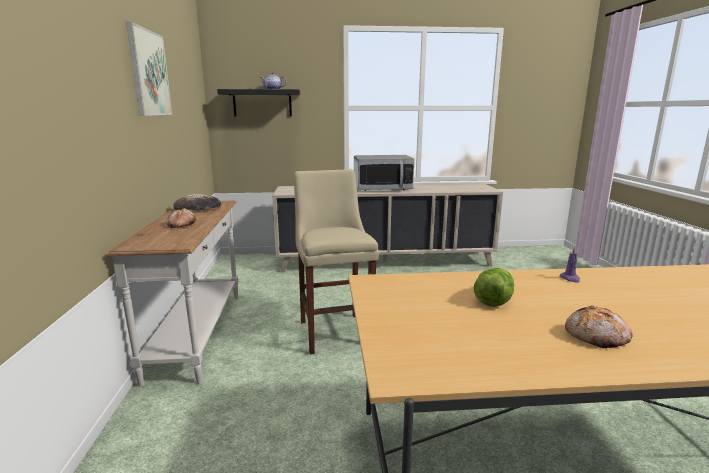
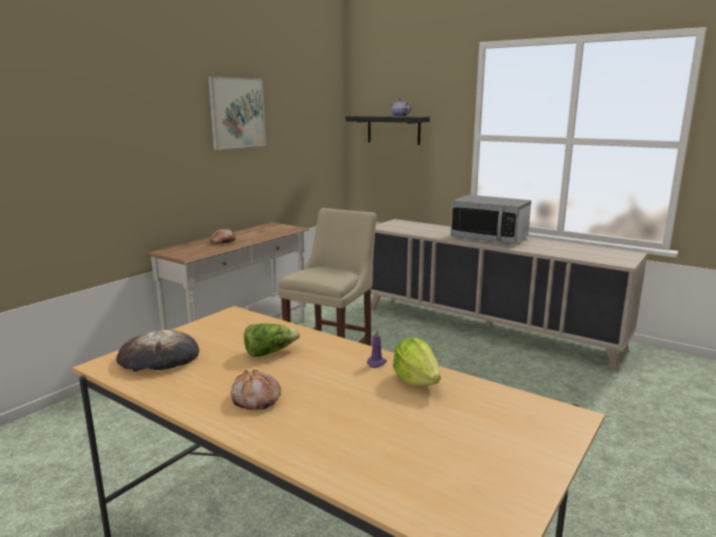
camera: 40 degrees right, 0 degrees up
(198, 208) = (265, 230): bread -> bread (158, 358)
(620, 280) = (416, 381): none -> lettuce

